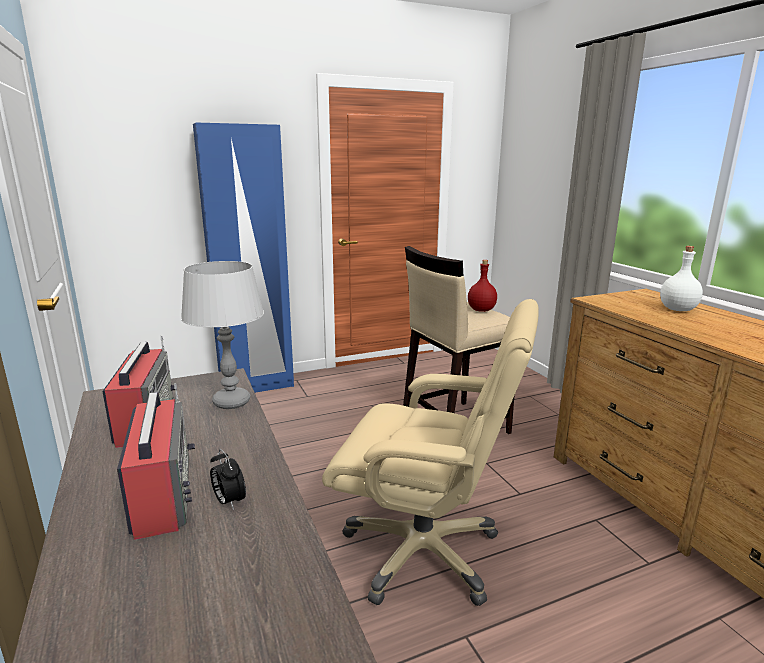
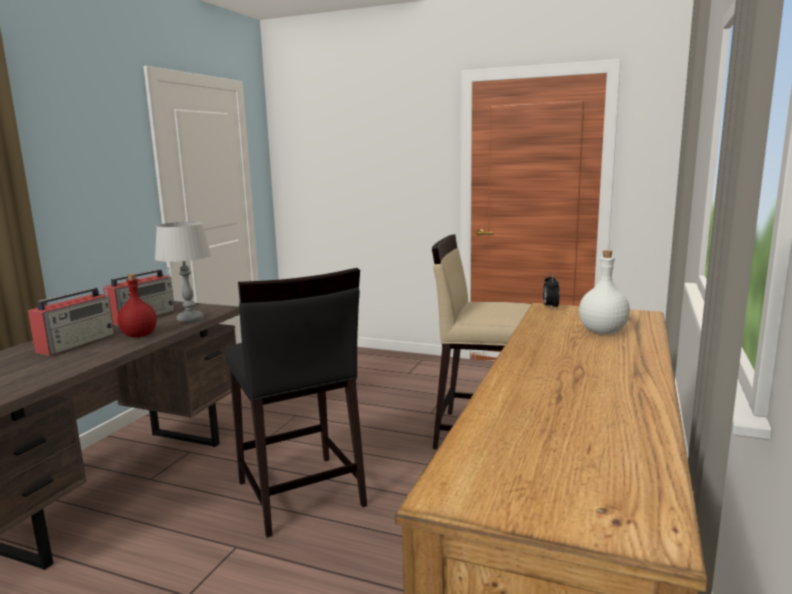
camera: 45 degrees right, 5 degrees down
(229, 501) = (84, 353): alarm clock -> alarm clock (550, 307)
(257, 387) = (386, 356): blue wardrobe -> none
(424, 551) = (300, 494): beige office chair -> black stool
(482, 310) = (509, 310): red bottle -> red bottle (139, 335)

